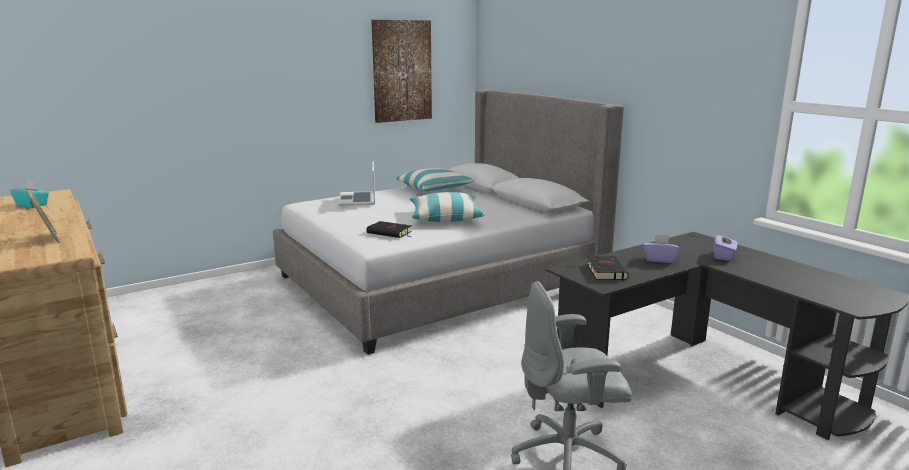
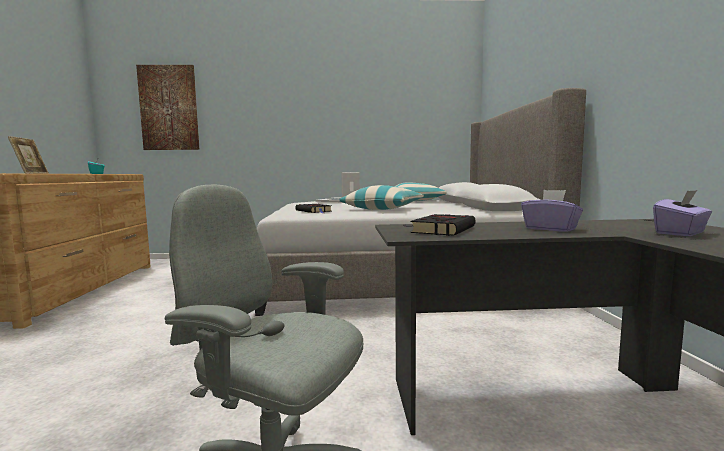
camera: 30 degrees right, 10 degrees down
(402, 71) = (409, 110): picture -> picture (169, 108)

